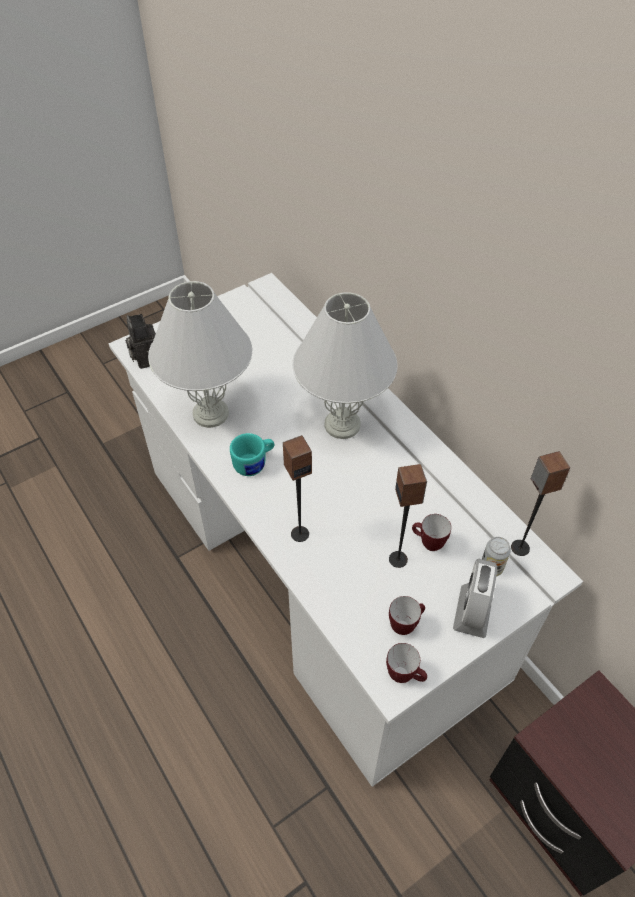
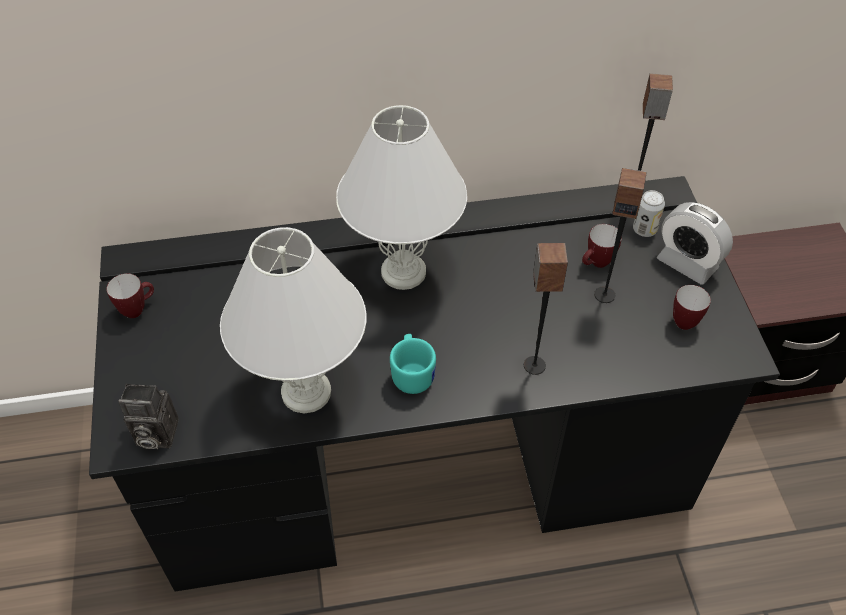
camera: 65 degrees left, 0 degrees up
(318, 568) = (422, 457): white desk -> black desk
(405, 676) = (737, 342): mug -> mug (138, 309)

